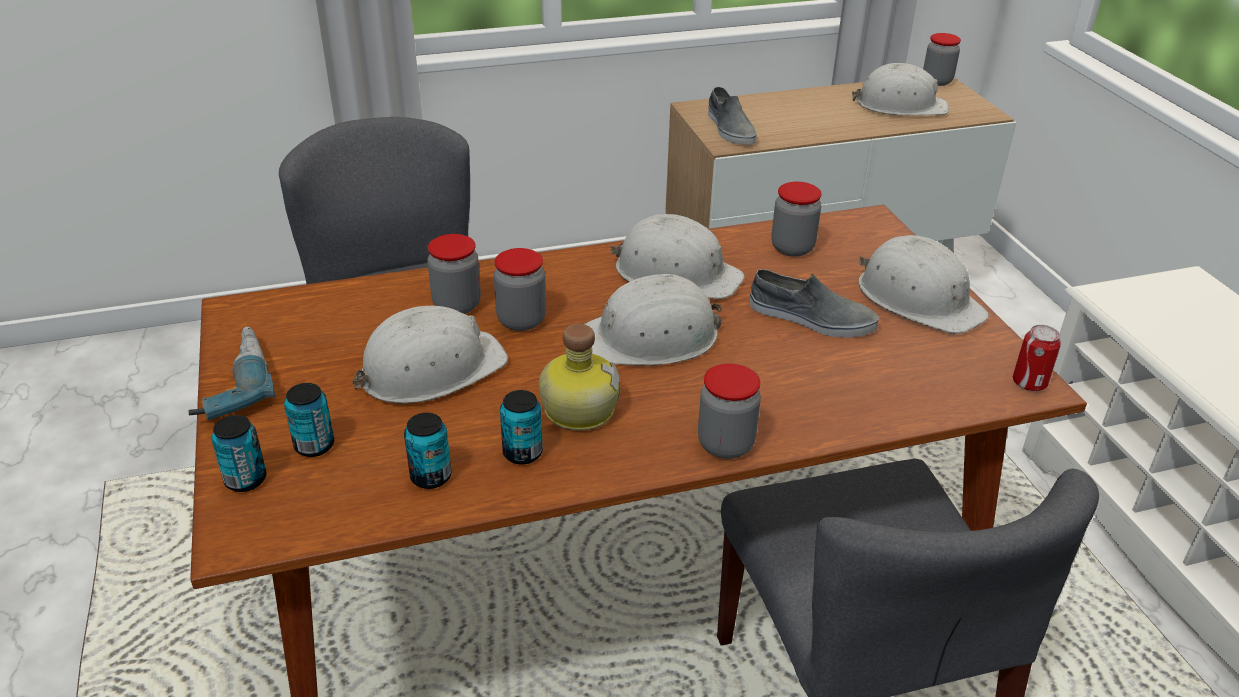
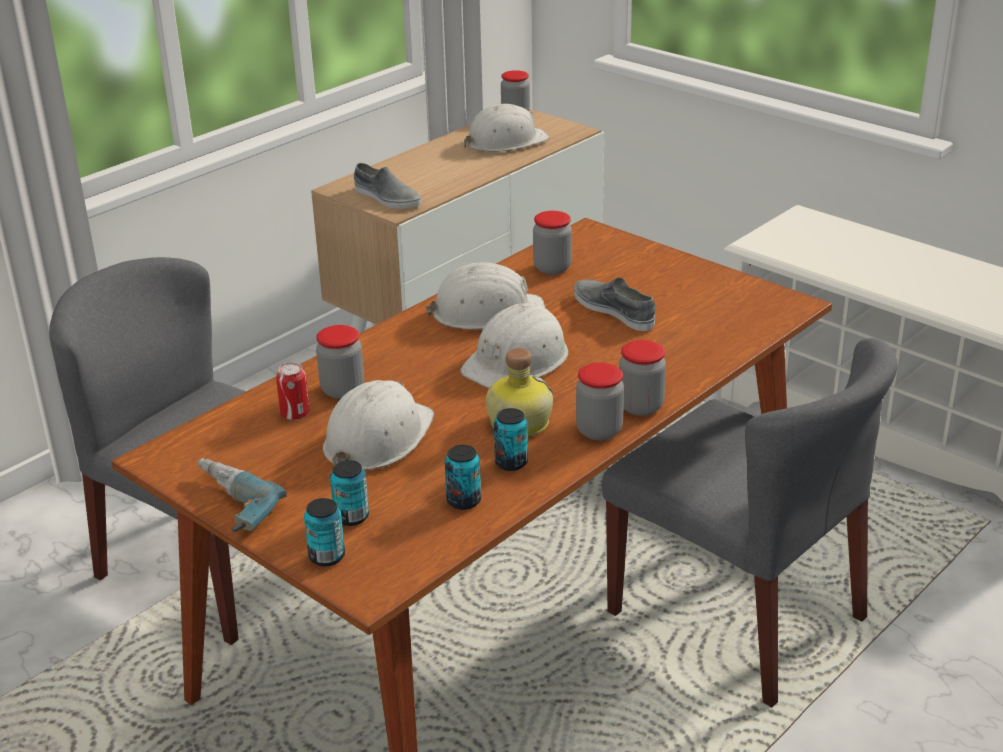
camera: 30 degrees left, 5 degrees down
(521, 320) = (407, 382): jar -> jar (599, 430)
(811, 318) = (614, 310): grey shoe -> grey shoe turned 120 degrees counterclockwise
(918, 298) = (672, 274): white hard hat -> none
(1029, 383) = (789, 303): can -> can (295, 414)

